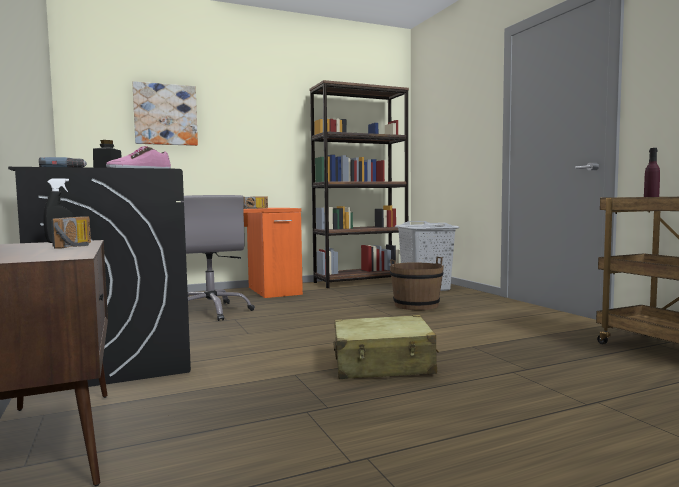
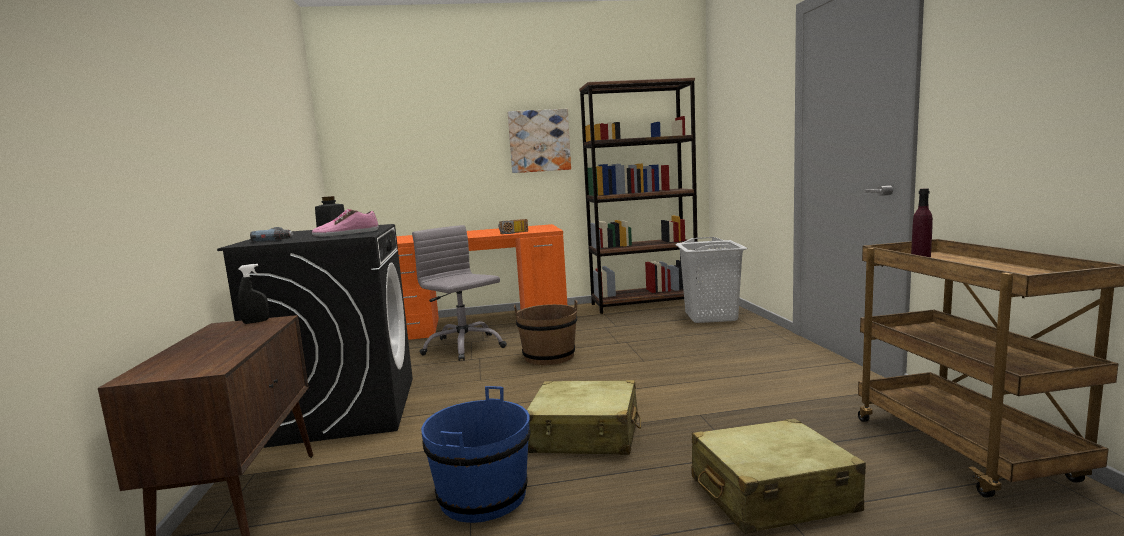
camera: 15 degrees right, 5 degrees up
(78, 245) = (256, 334): radio -> none
(165, 114) = (425, 135): picture -> picture (539, 141)
(211, 312) = (463, 347): grey office chair -> grey office chair turned 150 degrees clockwise
(320, 412) = (482, 496): none -> blue bucket
(416, 305) = (681, 345): brown bucket -> brown bucket (549, 356)
(575, 391) = (771, 495): none -> beige suitcase

